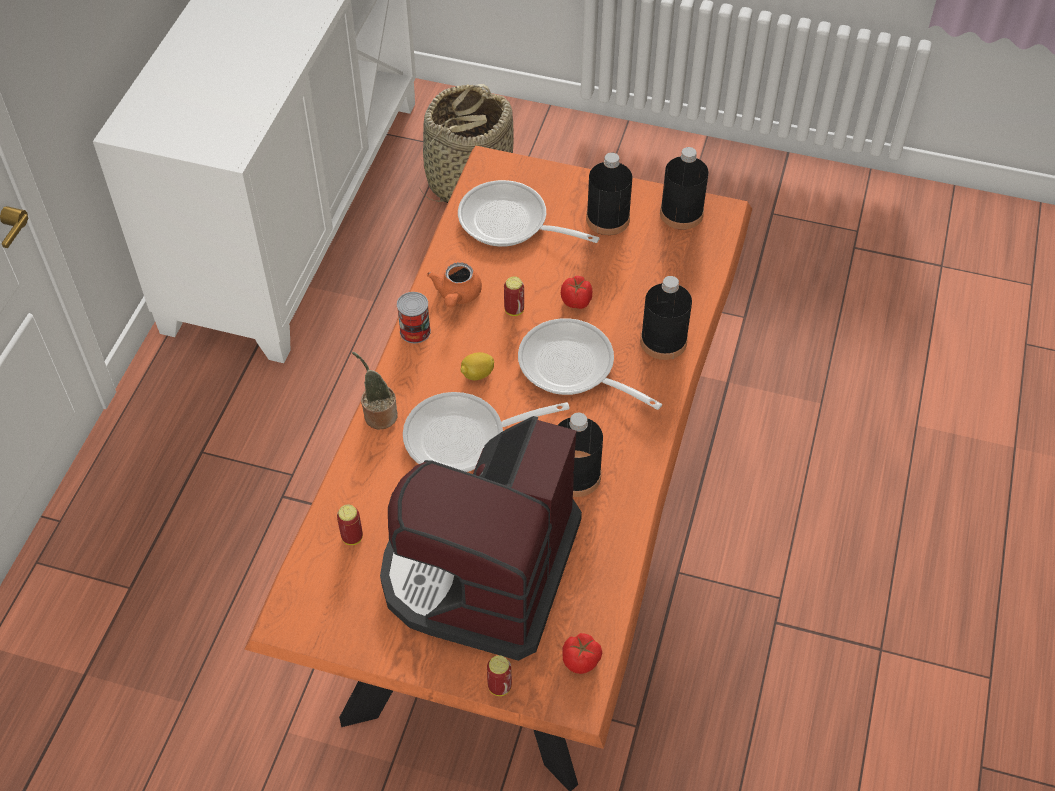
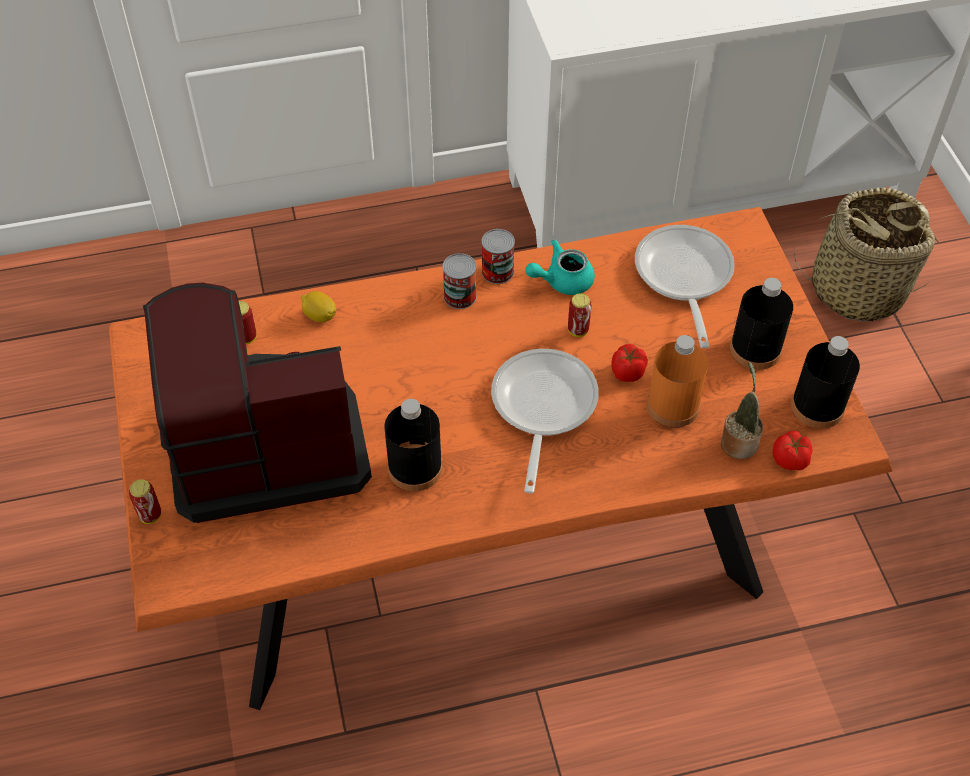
camera: 60 degrees right, 0 degrees up
(378, 415) = (386, 292): potted plant -> potted plant (738, 441)
(422, 367) = (460, 296): none -> can
(457, 296) = (562, 281): orange teapot -> turquoise teapot
(464, 438) = (402, 364): frying pan -> none
(477, 374) = (481, 339): lemon -> lemon (320, 316)
(582, 660) = (210, 566): tomato -> tomato (790, 460)
(625, 290) = (673, 405): none -> orange bottle
(663, 341) = (632, 466): black bottle -> none

